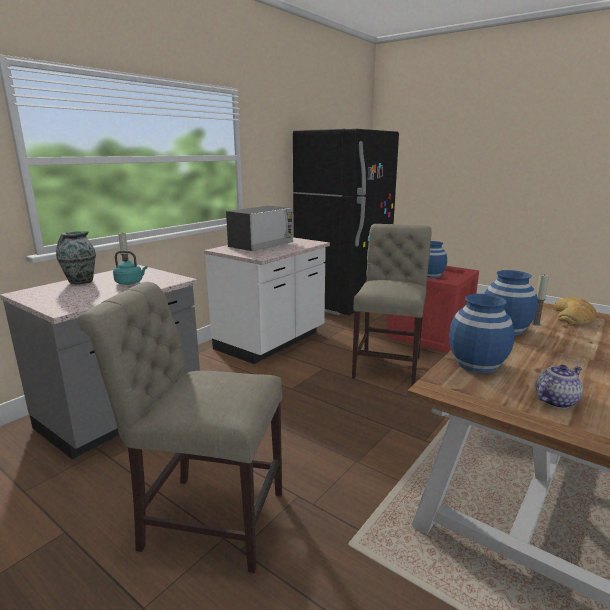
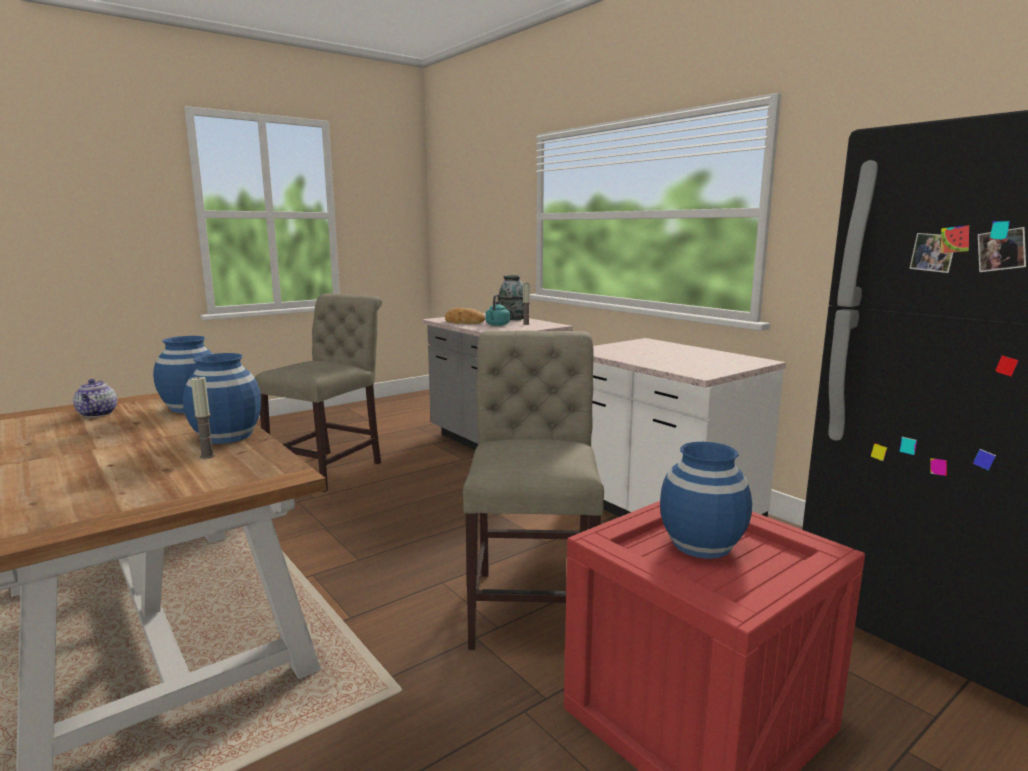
camera: 105 degrees right, 5 degrees down
(261, 245) = (672, 353): microwave -> none
(388, 365) = (534, 603): beige chair -> beige chair turned 120 degrees counterclockwise
(574, 316) = (175, 490): bread -> bread (463, 322)

